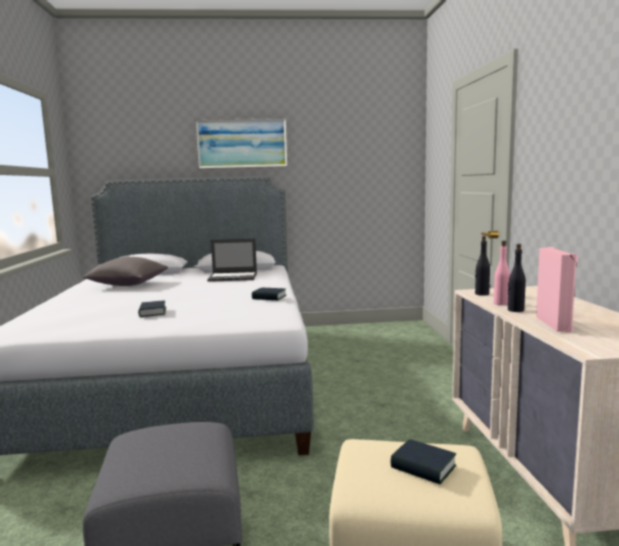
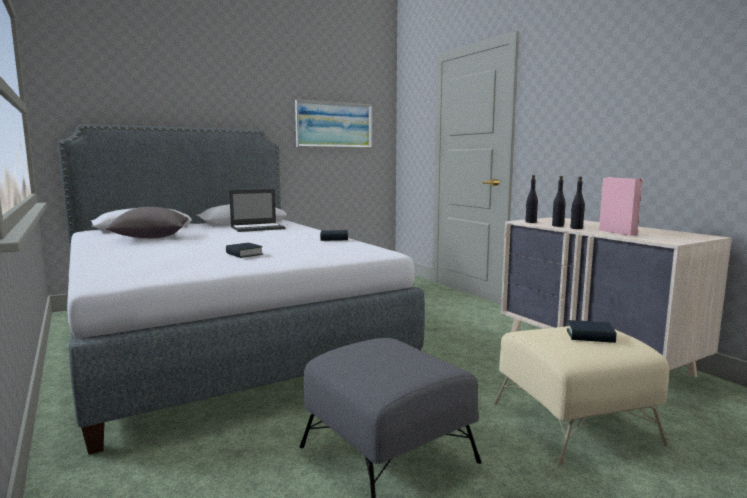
camera: 25 degrees left, 0 degrees up
(242, 144) = (233, 95): picture -> picture (334, 125)
(501, 303) = (558, 226): pink bottle -> black bottle

